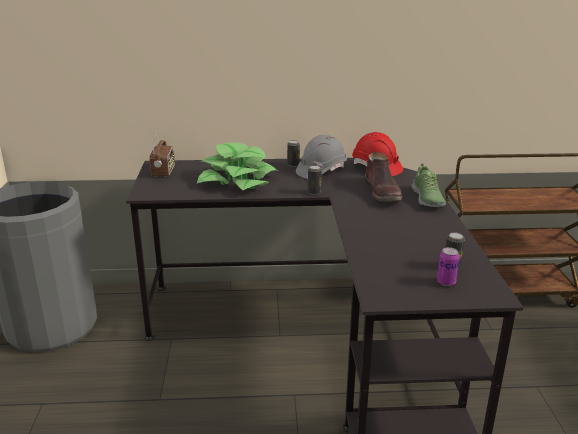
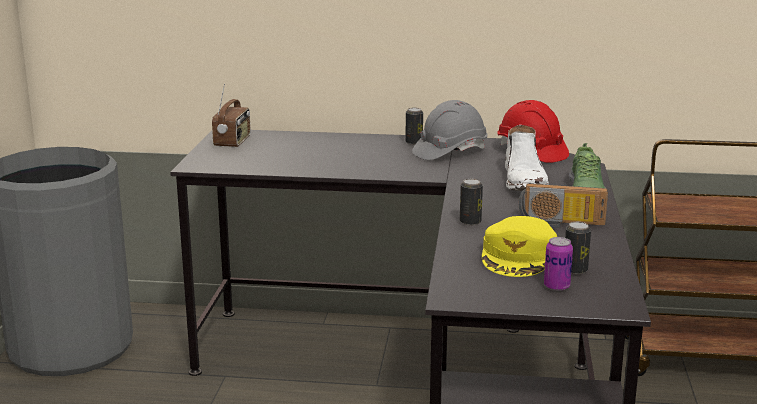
camera: 10 degrees right, 5 degrees down
(238, 181) = (328, 157): potted plant -> none
(314, 192) = (427, 176): can -> can (470, 222)
(383, 192) = (525, 181): brown boot -> white boot
(408, 257) = (519, 256): none -> yellow cap
(423, 226) = (561, 223): none -> radio

